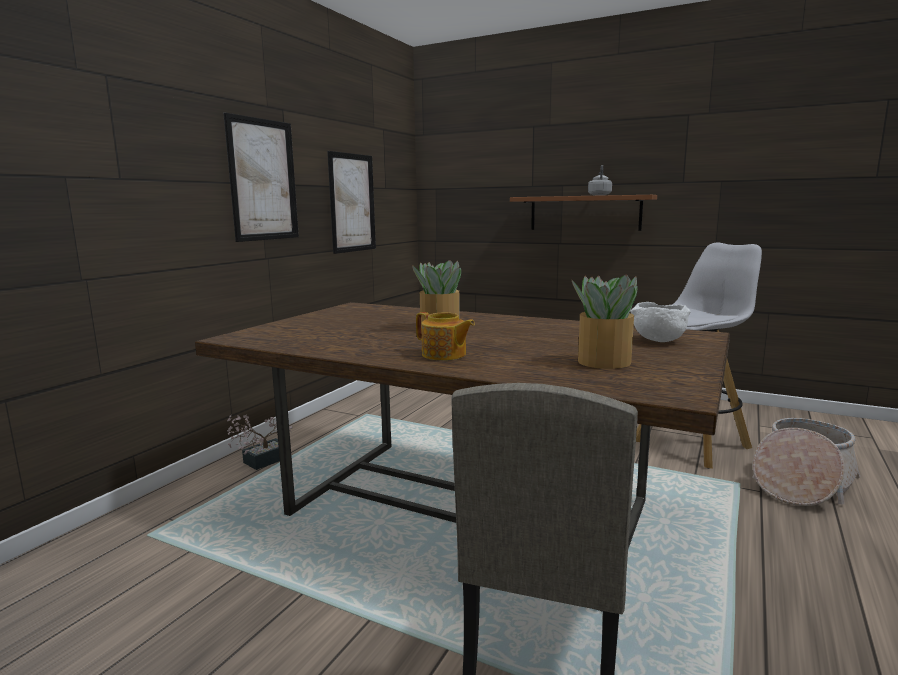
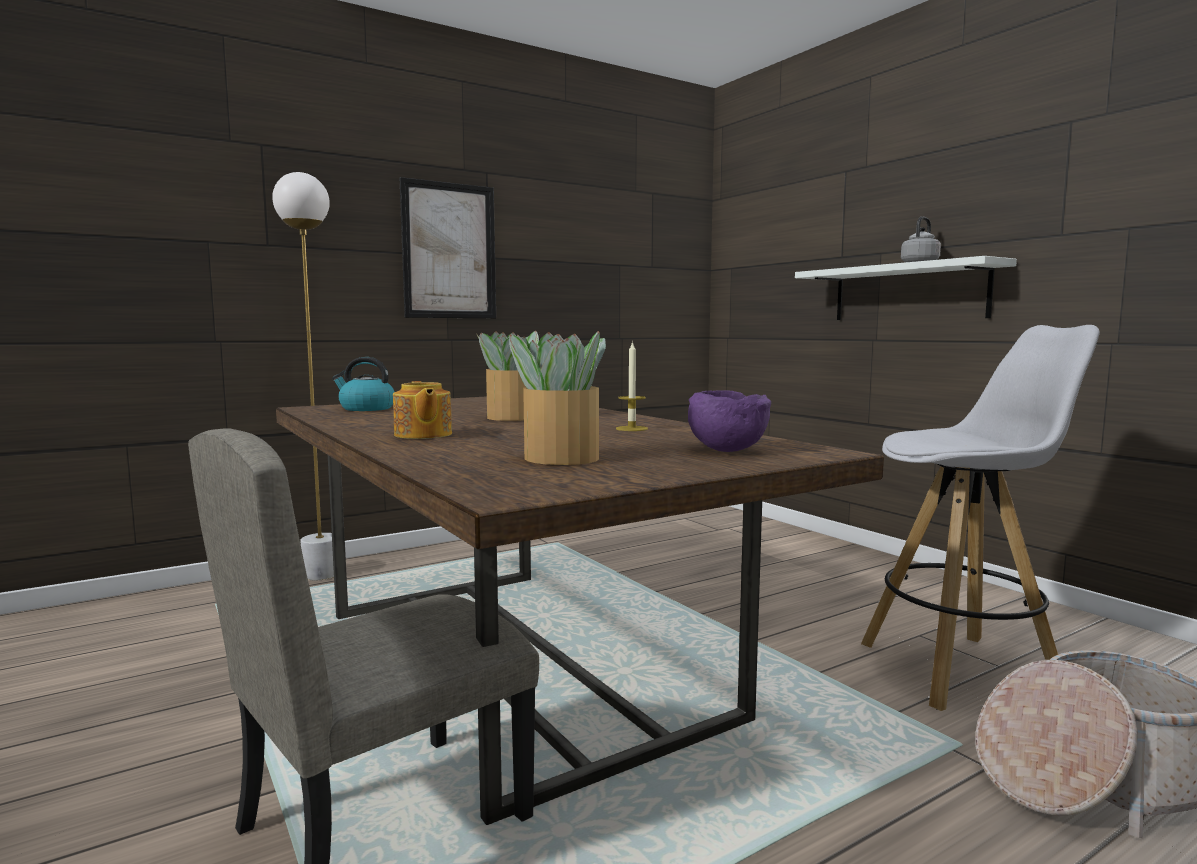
camera: 30 degrees right, 5 degrees down
(208, 483) = (321, 574): none -> white floor lamp
(261, 461) = (391, 566): potted plant -> none
(289, 332) = (366, 408): none -> kettle
(352, 203) = (589, 283): picture -> none
(550, 329) = (631, 428): none -> candle
(584, 213) = (908, 293): brown shelf -> white shelf
(657, 341) = (724, 450): white bowl -> purple bowl

